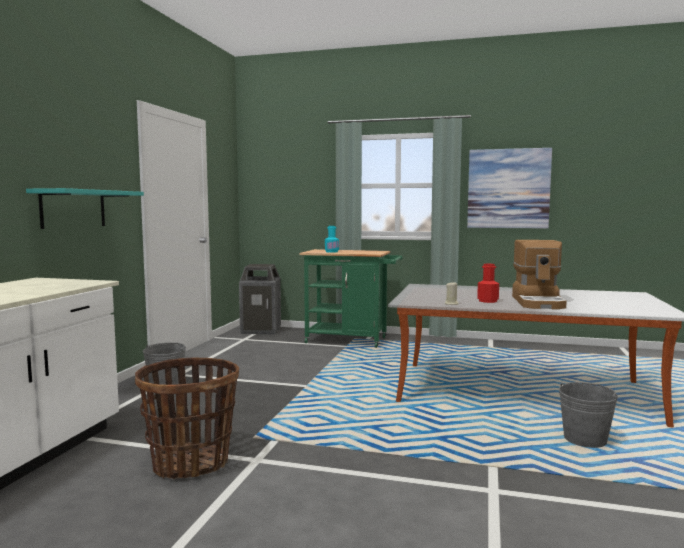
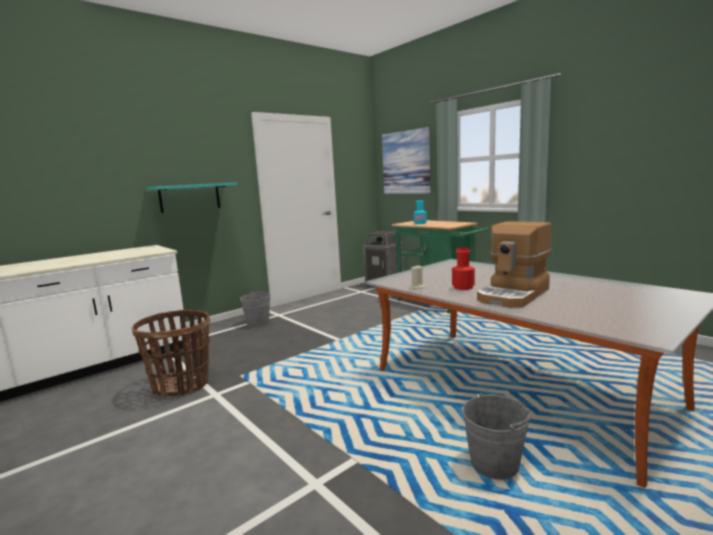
camera: 35 degrees right, 5 degrees up
(508, 188) = (607, 153): picture -> picture (406, 162)

